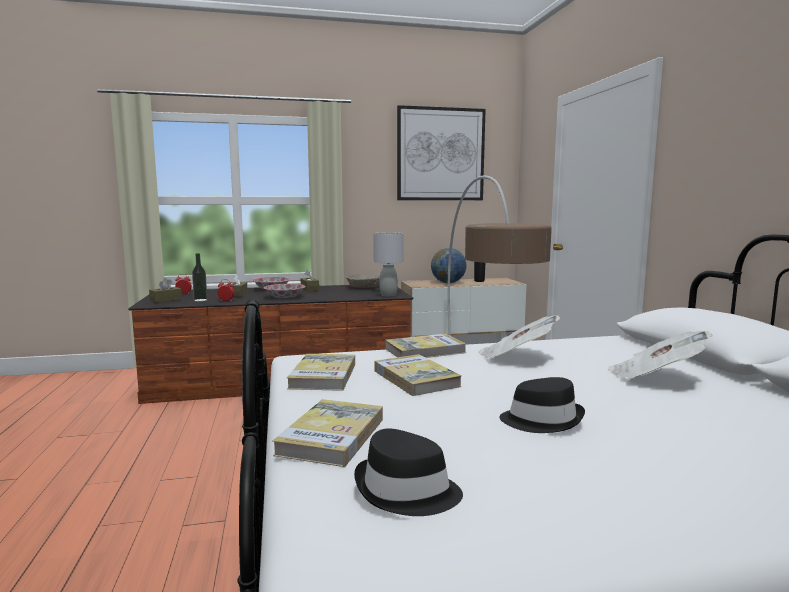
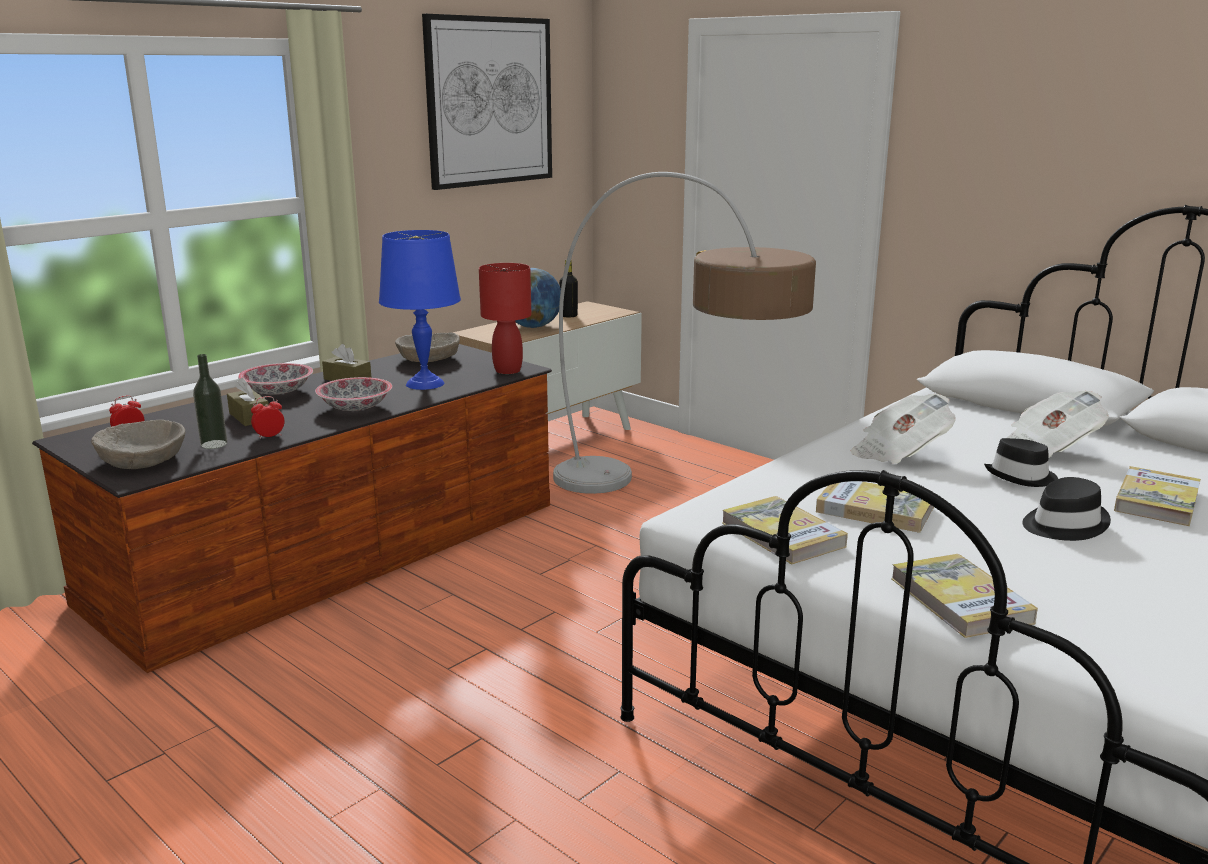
camera: 35 degrees left, 10 degrees up
(166, 300) = (142, 459): brown tissue box -> beige bowl
(337, 294) = (425, 383): none -> blue table lamp
(388, 295) = (507, 370): grey table lamp -> red table lamp
(406, 491) = (1116, 625): black hat -> black hat (1022, 477)
(425, 350) = (797, 467): book -> book (1156, 501)

